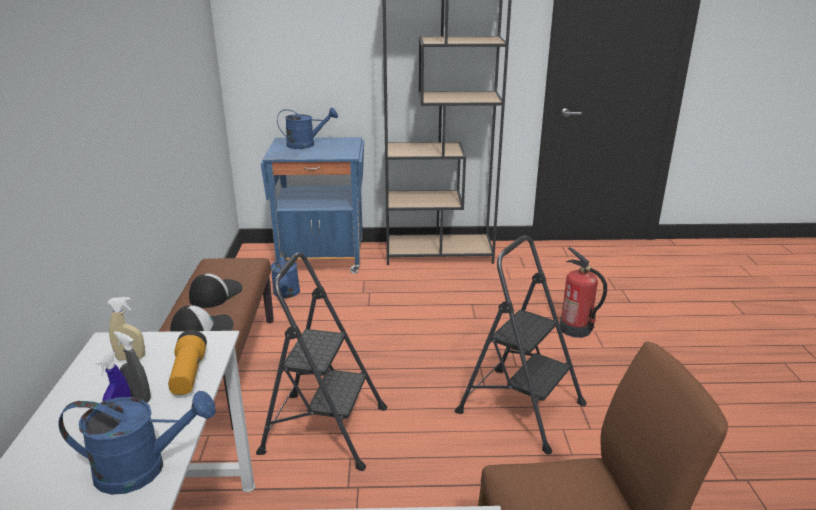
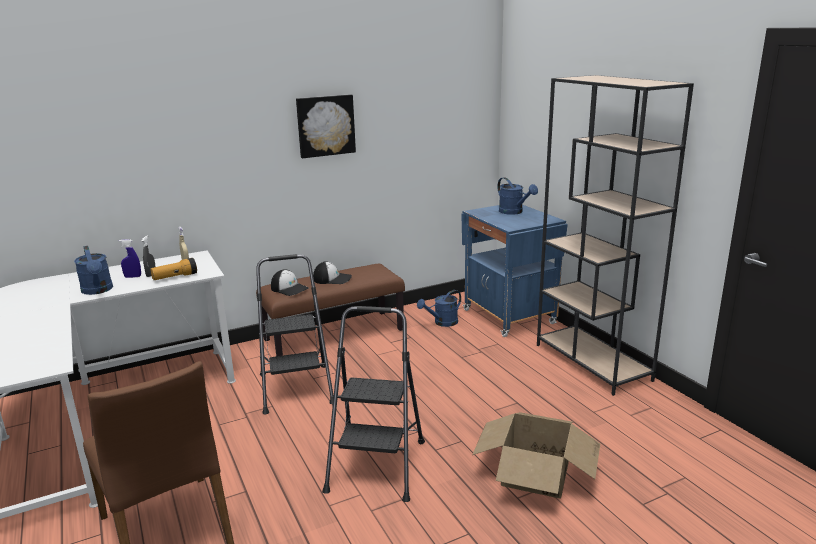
camera: 65 degrees right, 5 degrees down
(137, 78) = (325, 125): none -> picture
(575, 329) = (535, 473): fire extinguisher -> cardboard box

